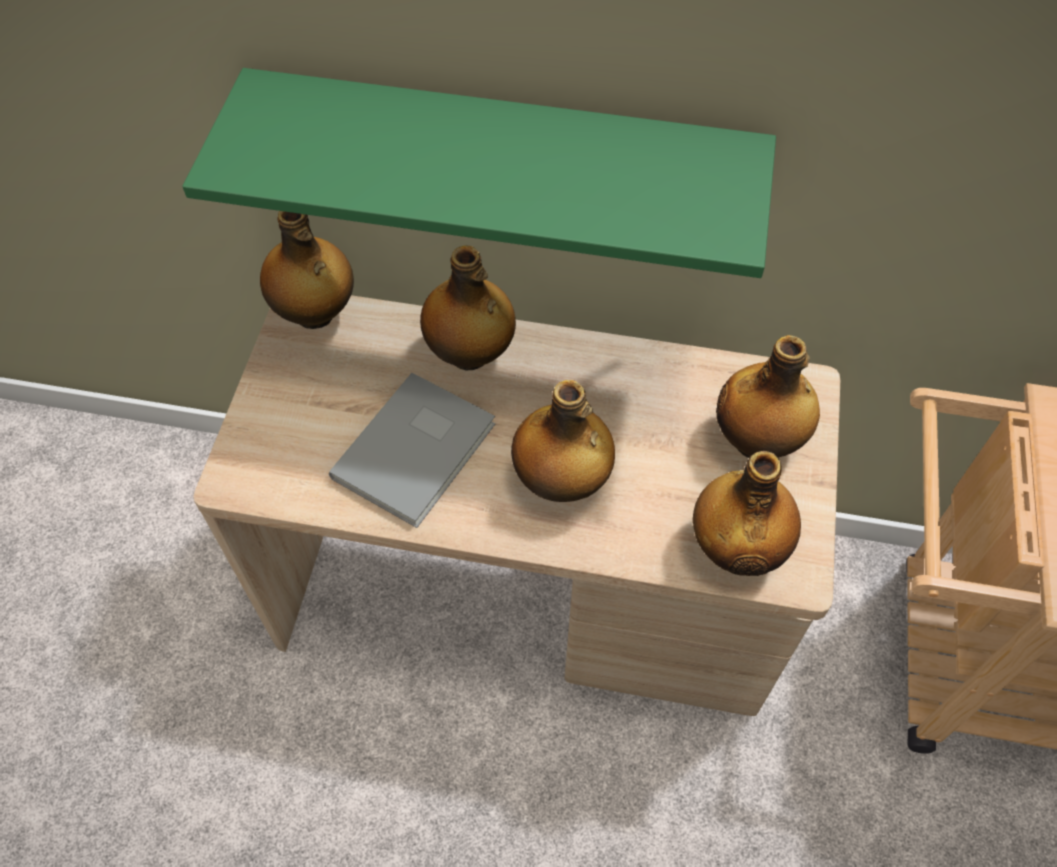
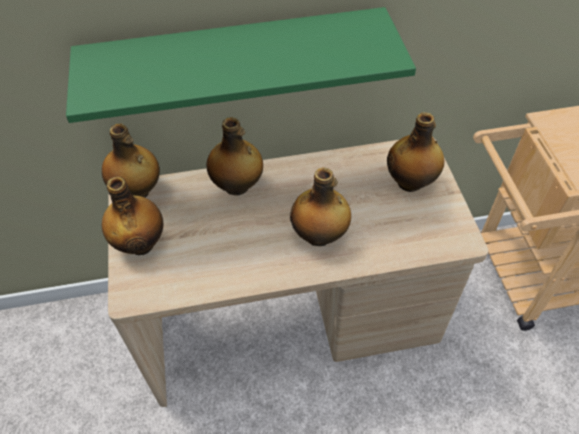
camera: 20 degrees left, 5 degrees down
(419, 451) = (233, 245): grey book -> none
(737, 548) = (428, 238): bottle -> bottle (140, 243)

